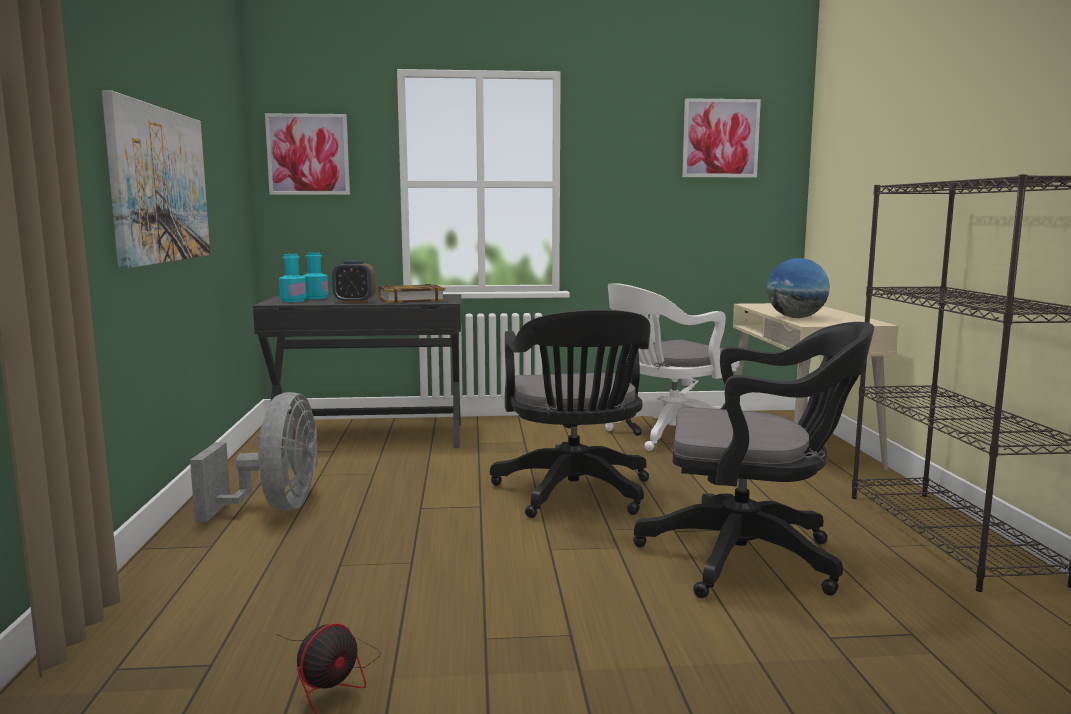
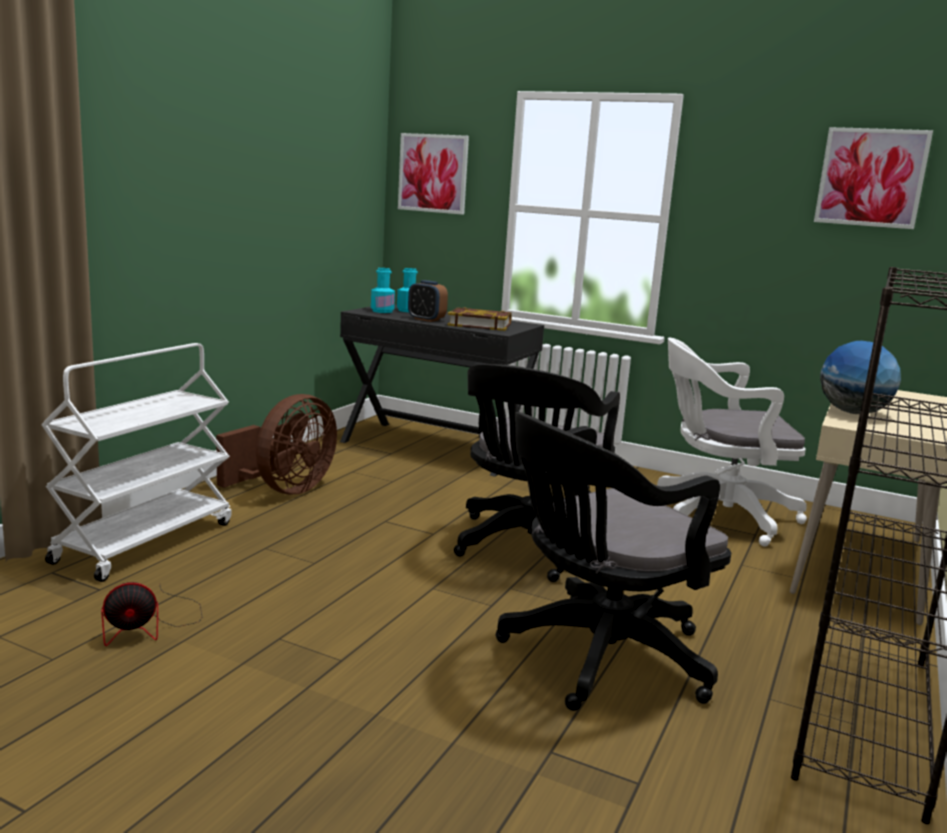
camera: 30 degrees right, 5 degrees up
(159, 185) = (232, 205): picture -> none
(190, 599) = (145, 541): none -> white cart
(275, 508) = (285, 490): grey fan -> brown fan
(751, 559) = (597, 658): black office chair -> black office chair turned 105 degrees clockwise

